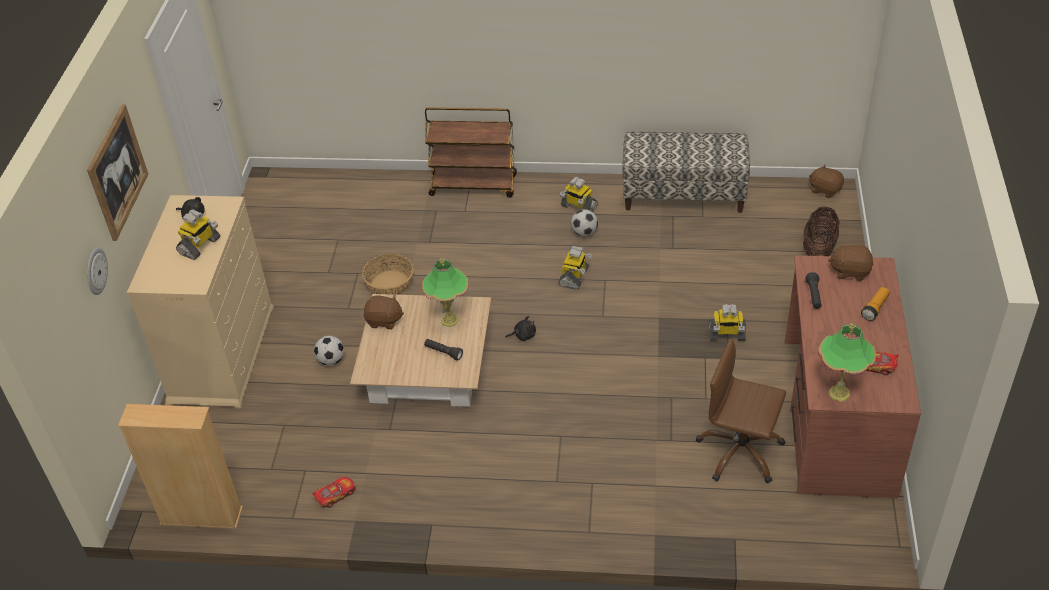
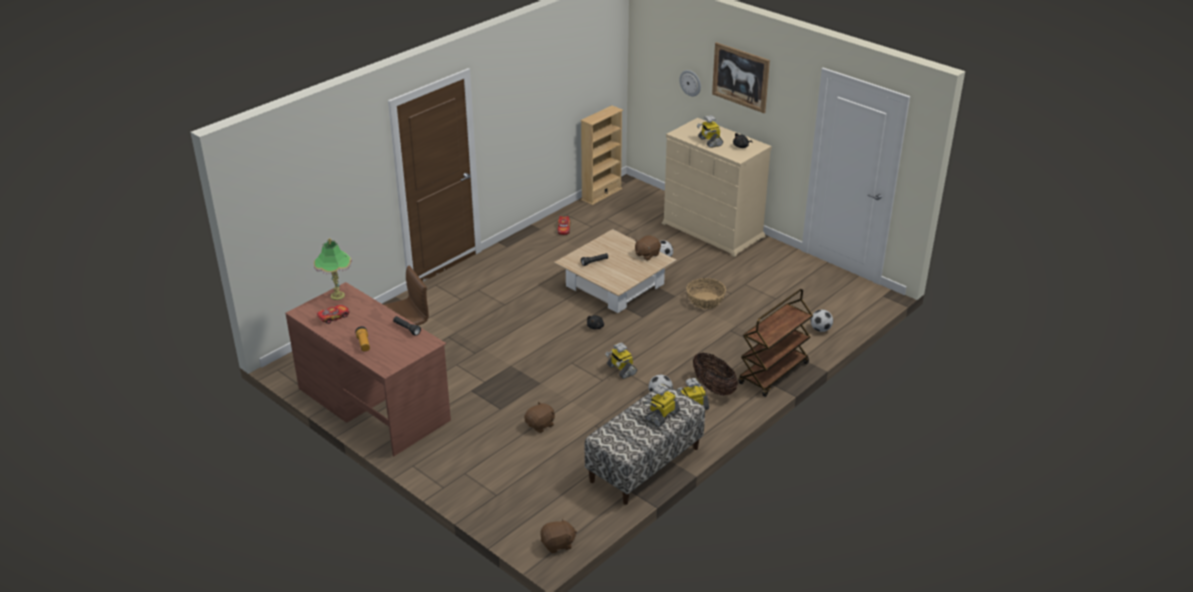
camera: 125 degrees right, 10 degrees down
(368, 189) = (820, 329): none -> football
(449, 320) = (617, 274): table lamp -> none
(726, 334) = (489, 401): toy robot -> toy robot (662, 416)
(818, 250) = (503, 492): basket -> basket (714, 388)
(850, 271) = (402, 354): brown plush toy -> brown plush toy (540, 425)

